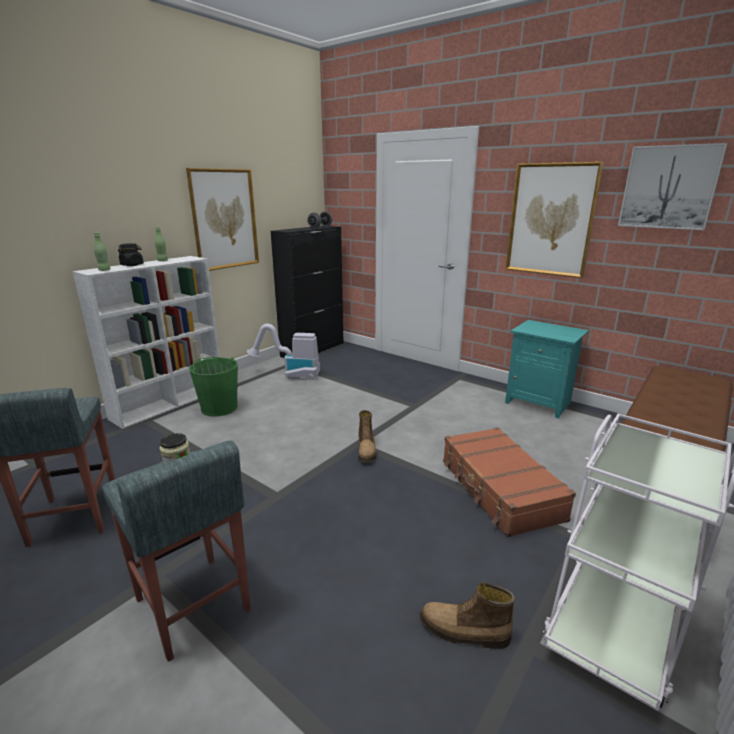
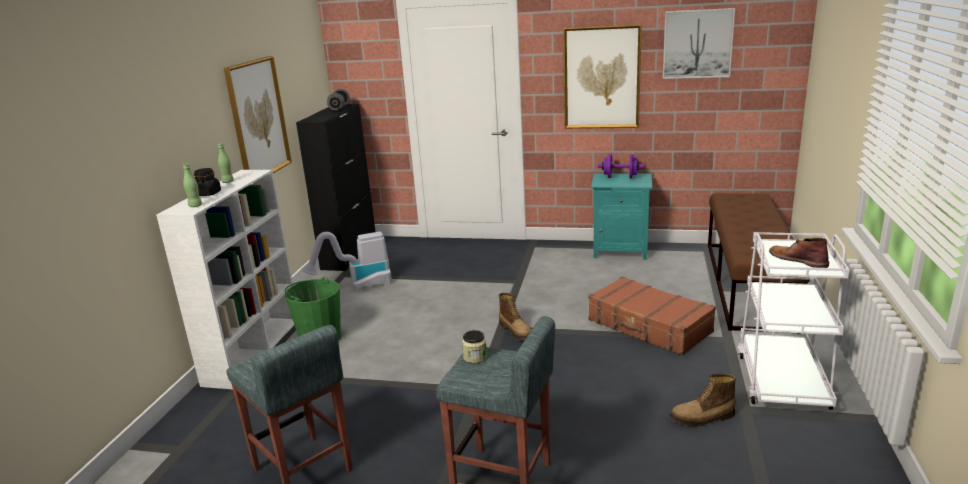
camera: 25 degrees left, 0 degrees up
(550, 327) = (620, 177): none -> purple dumbbell
(655, 469) = (797, 259): none -> brown boot

